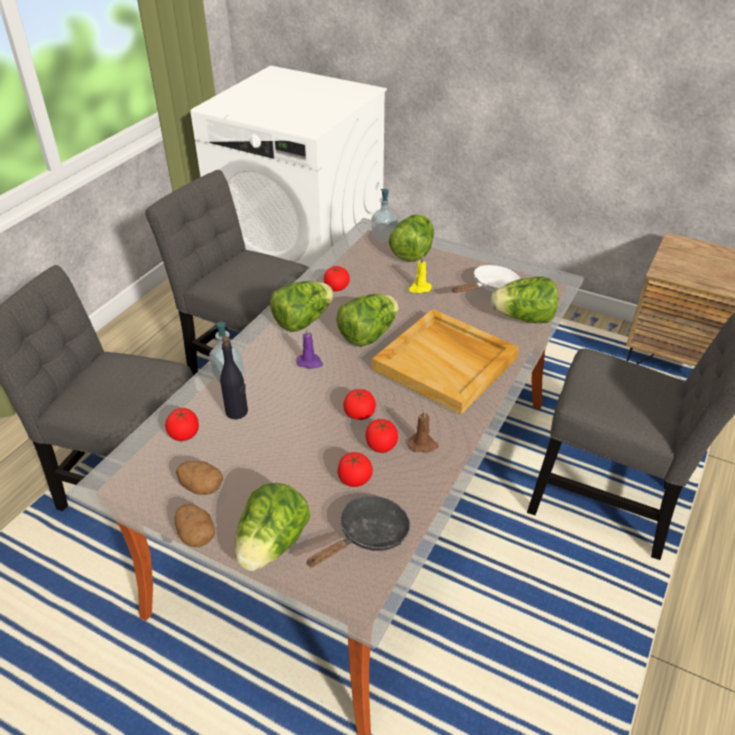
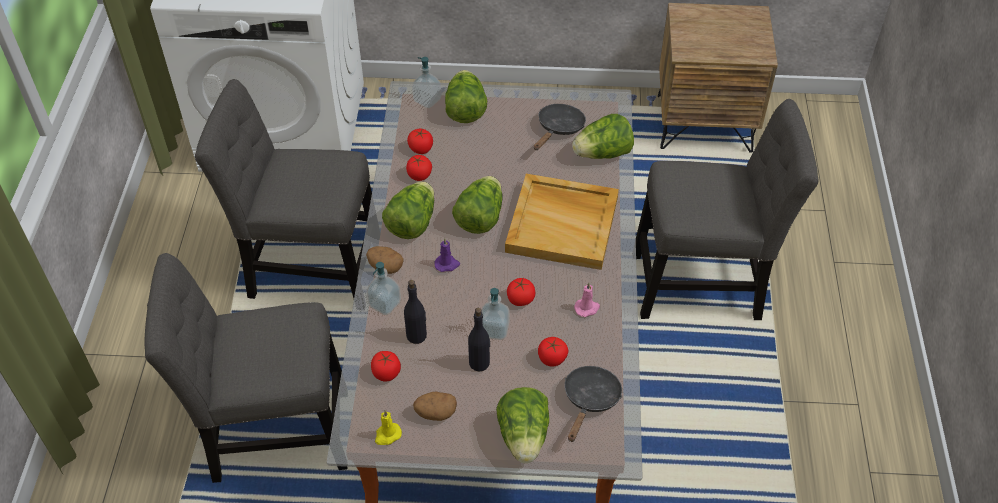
camera: 25 degrees left, 10 degrees up
(196, 535) = (460, 452): potato -> potato (385, 267)
(278, 457) = (479, 363): none -> black bottle
(314, 432) = (494, 330): none -> soap dispenser
(381, 445) = (555, 321): tomato -> tomato (421, 149)
(419, 288) = (495, 151): yellow candle -> yellow candle (387, 435)
(423, 445) = (587, 308): brown candle -> pink candle
(492, 287) = (558, 128): white frying pan -> black frying pan

